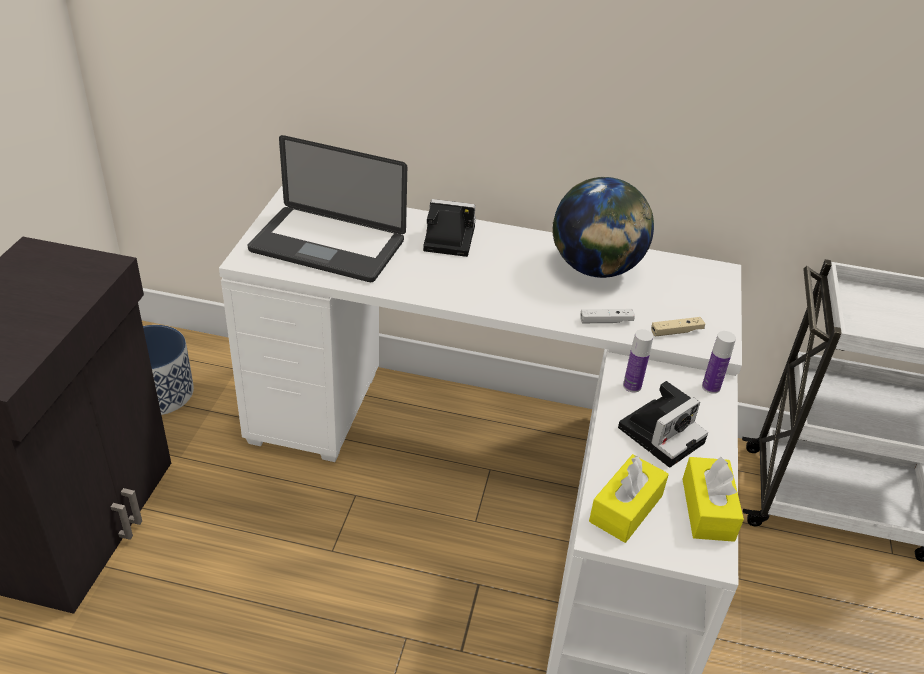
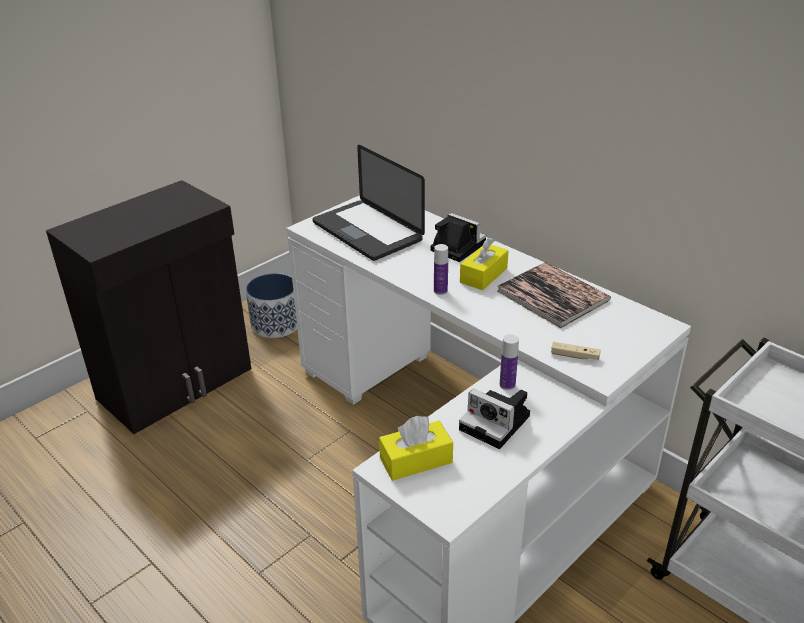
camera: 35 degrees right, 5 degrees down
(595, 269) = (552, 295): globe -> book
(606, 321) = (522, 332): white game controller -> none
(662, 433) = (497, 423): camera -> camera turned 45 degrees clockwise
(707, 509) = (479, 485): yellow tissue box -> yellow tissue box (483, 275)
(711, 387) = (574, 407): bottle -> bottle (440, 291)

